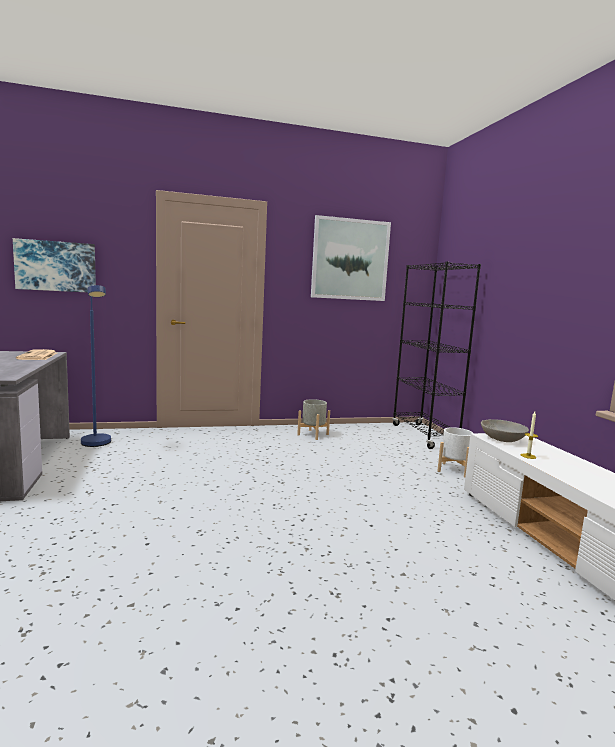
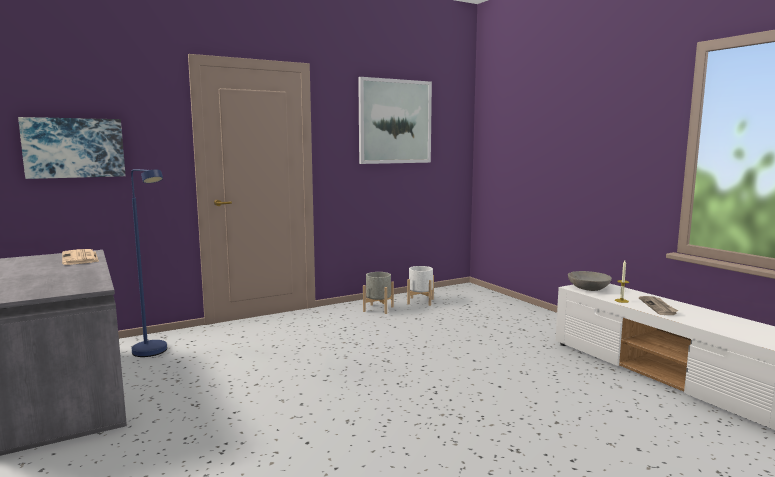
camera: 15 degrees left, 0 degrees up
(424, 436) = (483, 296): black bookcase -> none
(454, 470) = (532, 324): white planter -> white planter (420, 301)
(566, 468) = (658, 307): none -> newspaper

